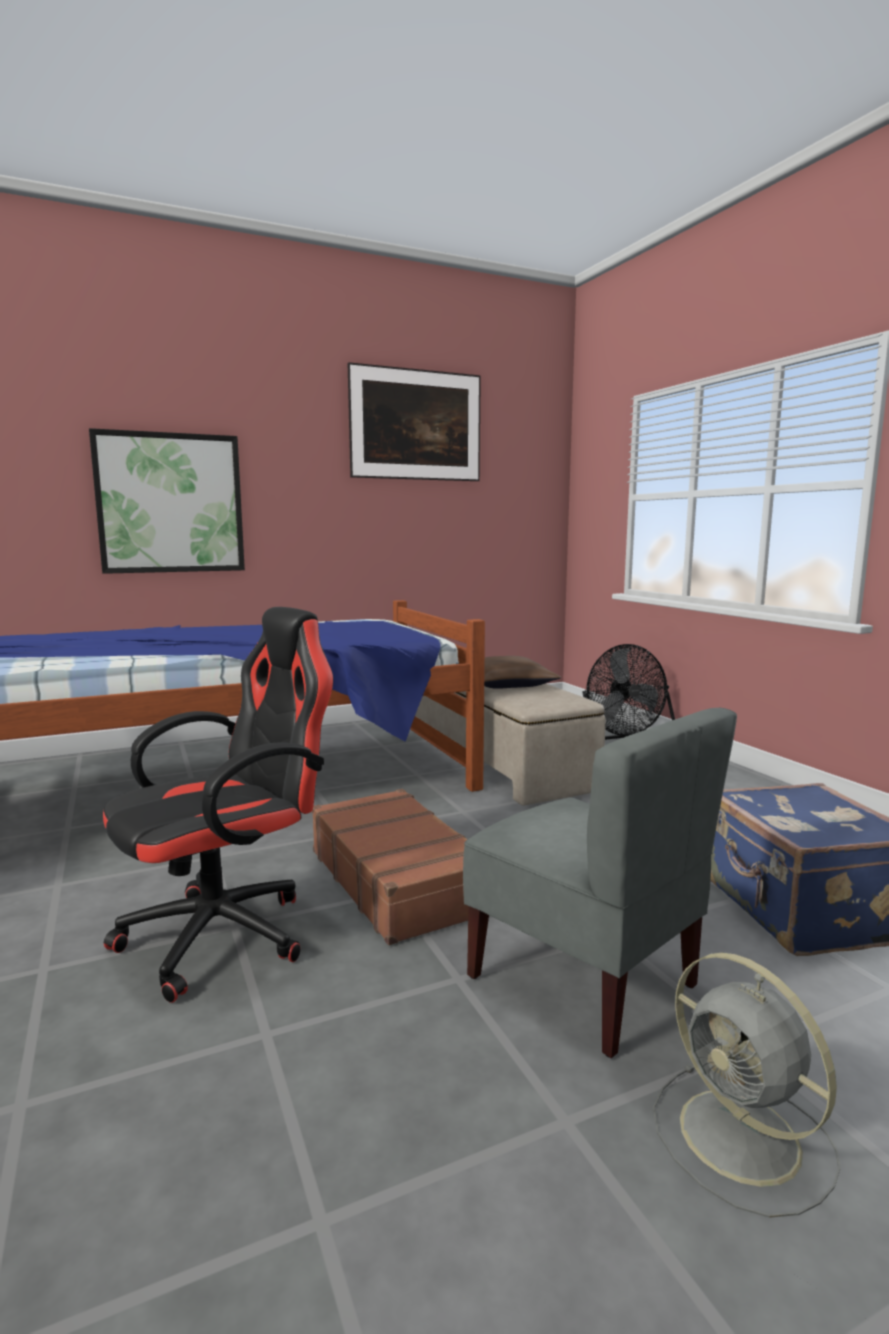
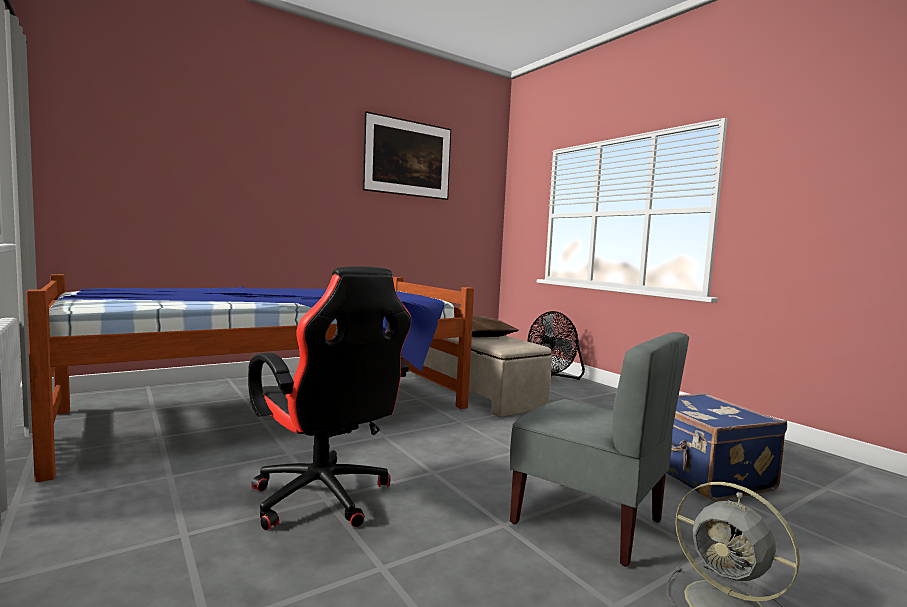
camera: 10 degrees left, 5 degrees down
(170, 503) = (233, 198): picture -> none
(231, 932) = (325, 502): black office chair -> black office chair turned 105 degrees clockwise
(398, 880) = (434, 465): brown suitcase -> none

